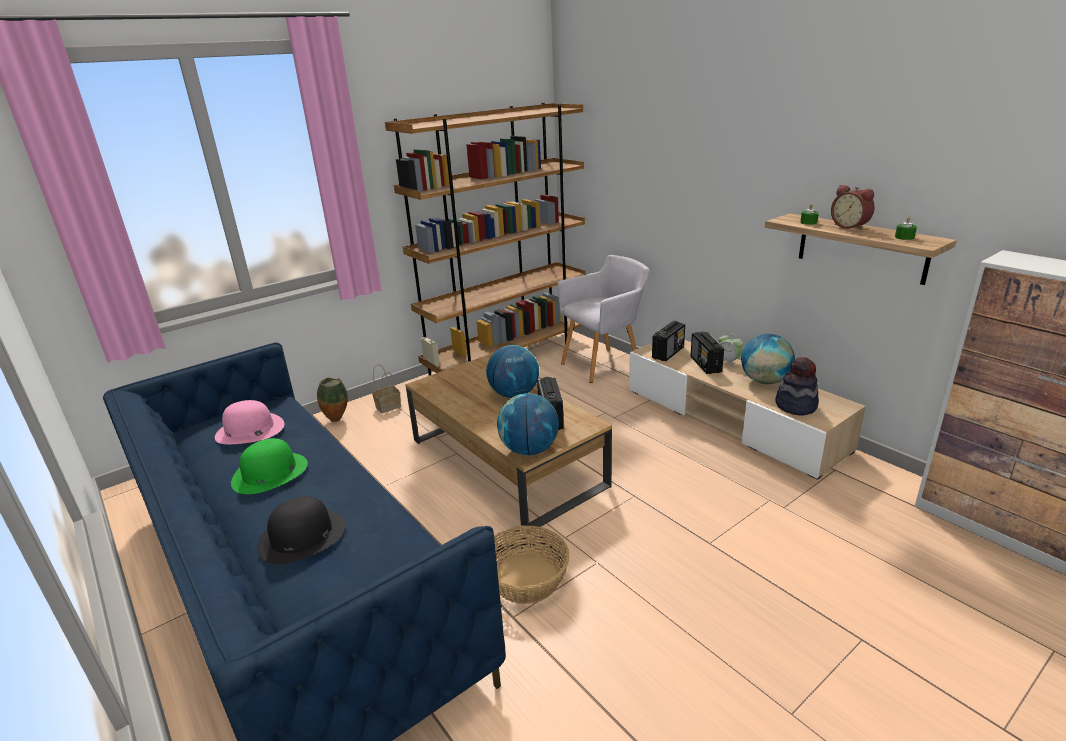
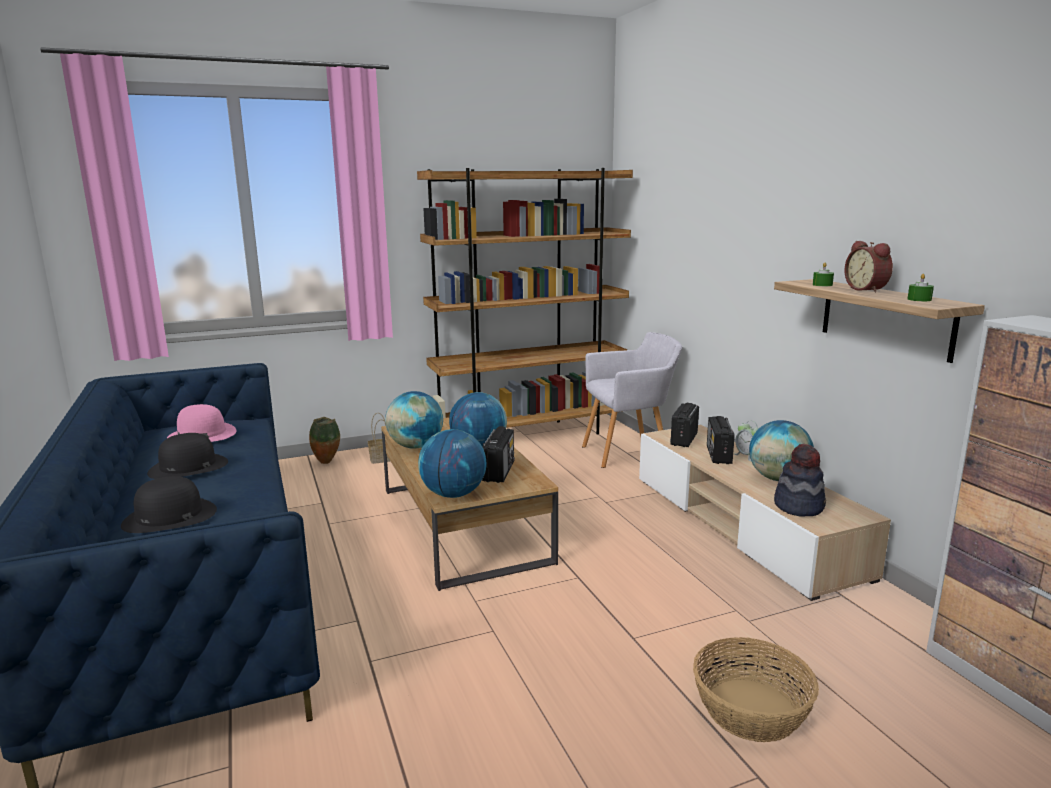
camera: 15 degrees right, 10 degrees down
(269, 473) = (188, 467): green hat -> black hat
(455, 402) = (415, 446): none -> globe
(527, 579) = (408, 630): basket -> basket (752, 710)
(668, 353) = (684, 439): radio -> radio turned 150 degrees clockwise

